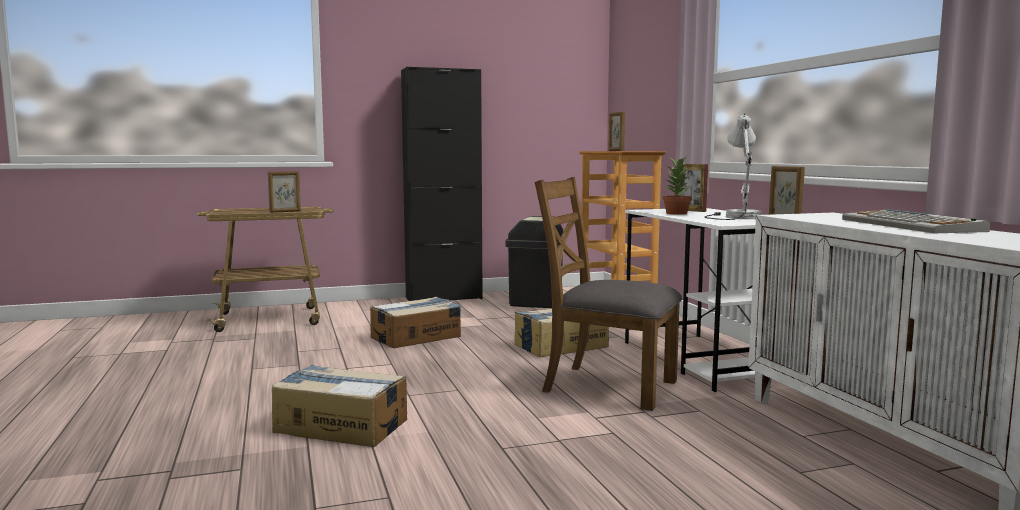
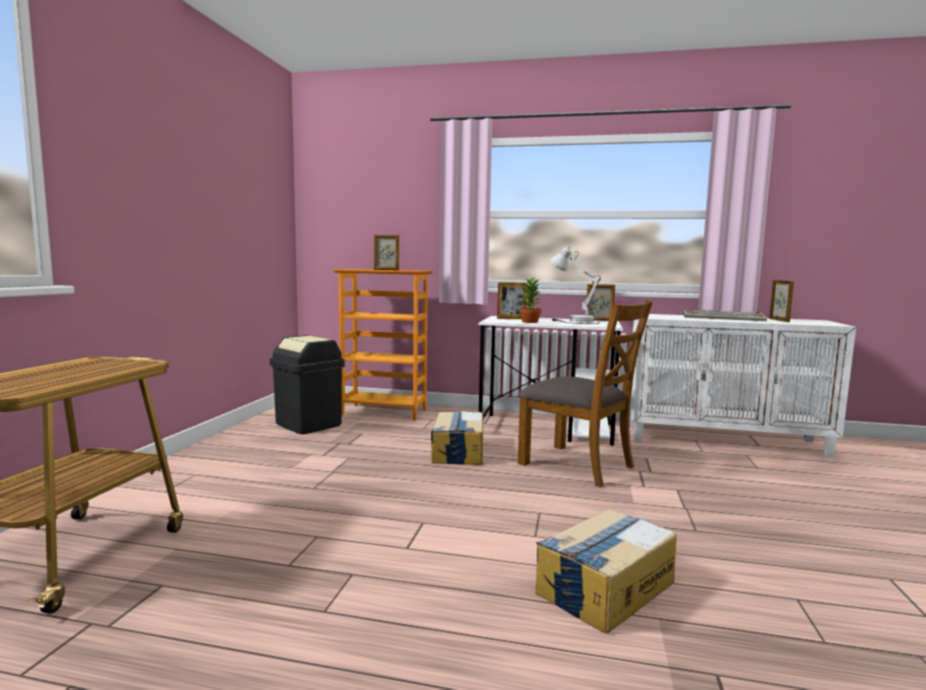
camera: 60 degrees left, 0 degrees up
(285, 211) = (107, 371): picture frame -> picture frame (779, 320)
(417, 337) = (341, 491): cardboard box -> none
(444, 298) = (210, 447): black cabinet -> none
(608, 386) = (577, 465): brown chair -> brown chair turned 105 degrees counterclockwise

